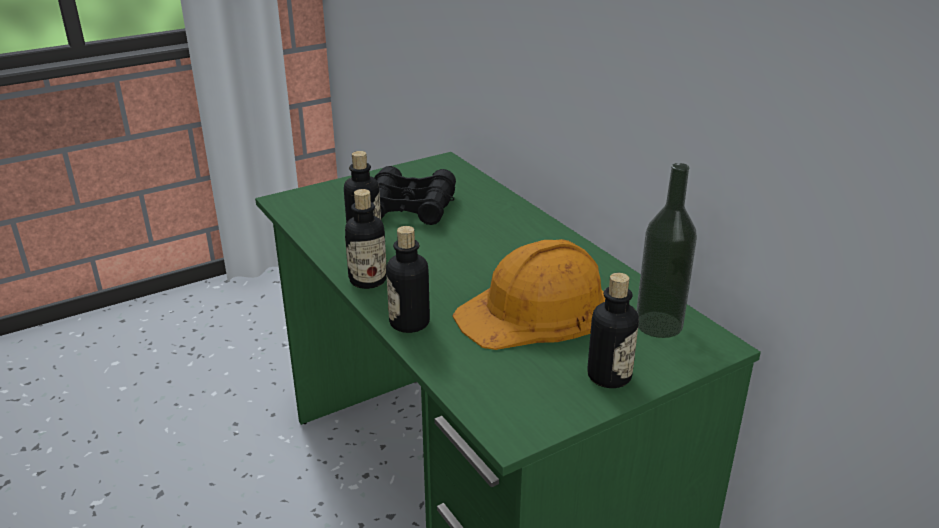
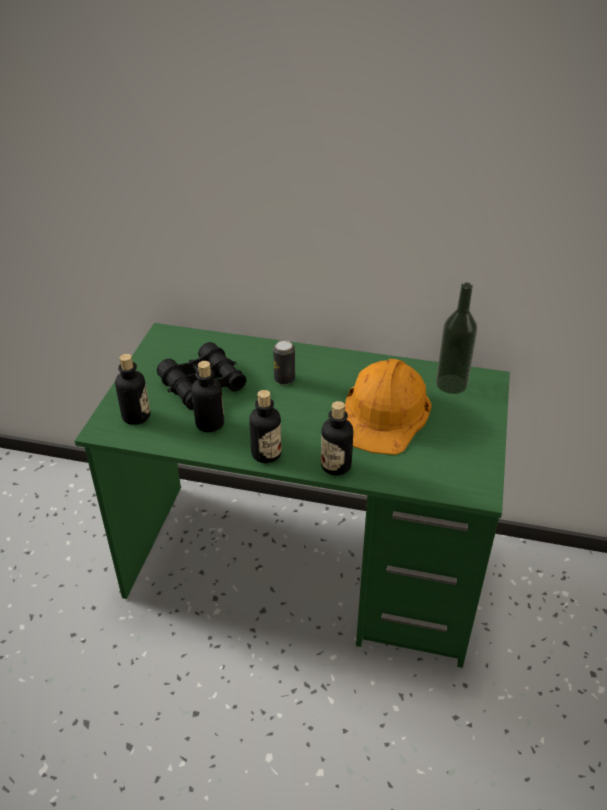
camera: 45 degrees left, 10 degrees up
(486, 236) = (284, 379): none -> can
(609, 376) = (473, 429): bottle -> bottle (136, 416)

